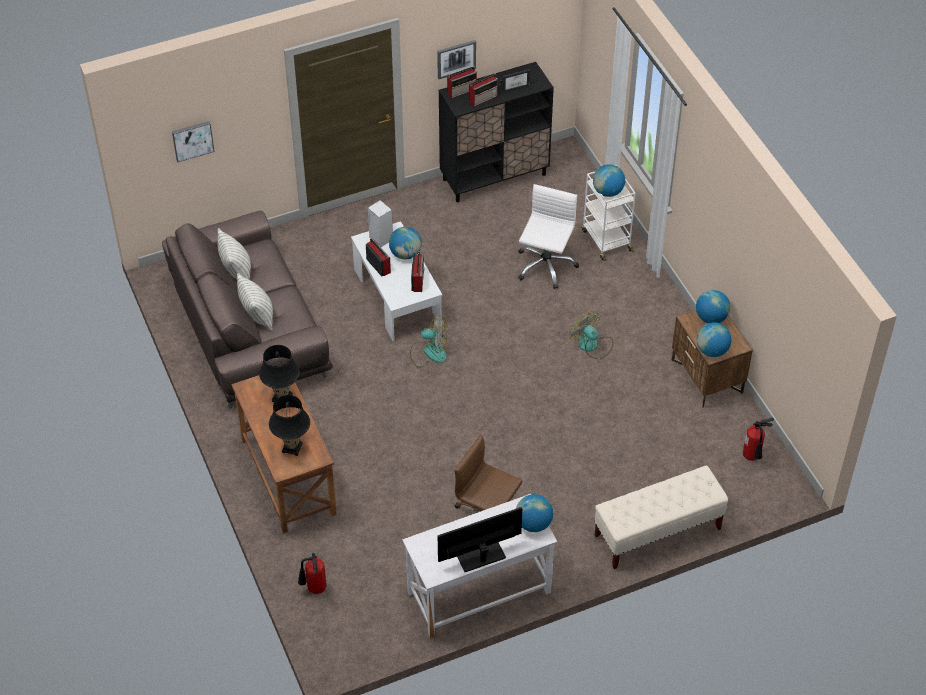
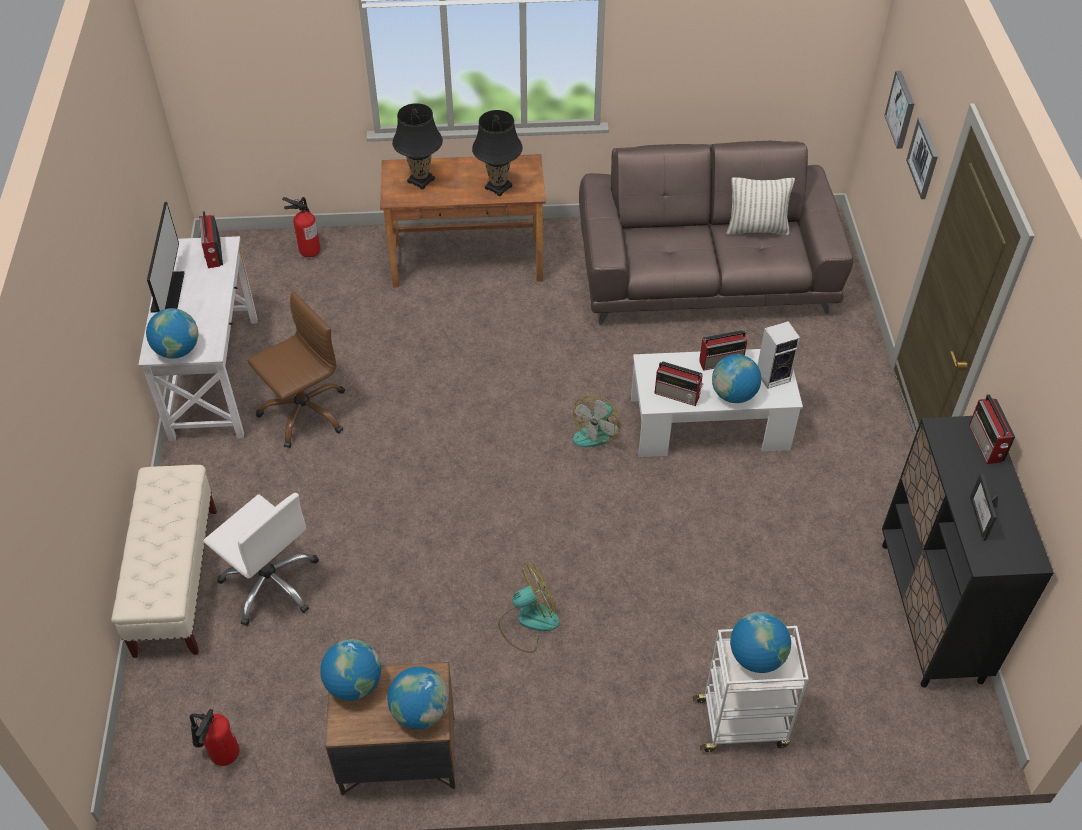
camera: 110 degrees right, 0 degrees up
(257, 316) = (674, 232): pillow -> none
(456, 58) = (1026, 406): picture -> picture (923, 158)
(484, 98) = (960, 467): radio -> radio (213, 254)
(545, 265) = (712, 616): white office chair -> white office chair (271, 583)

